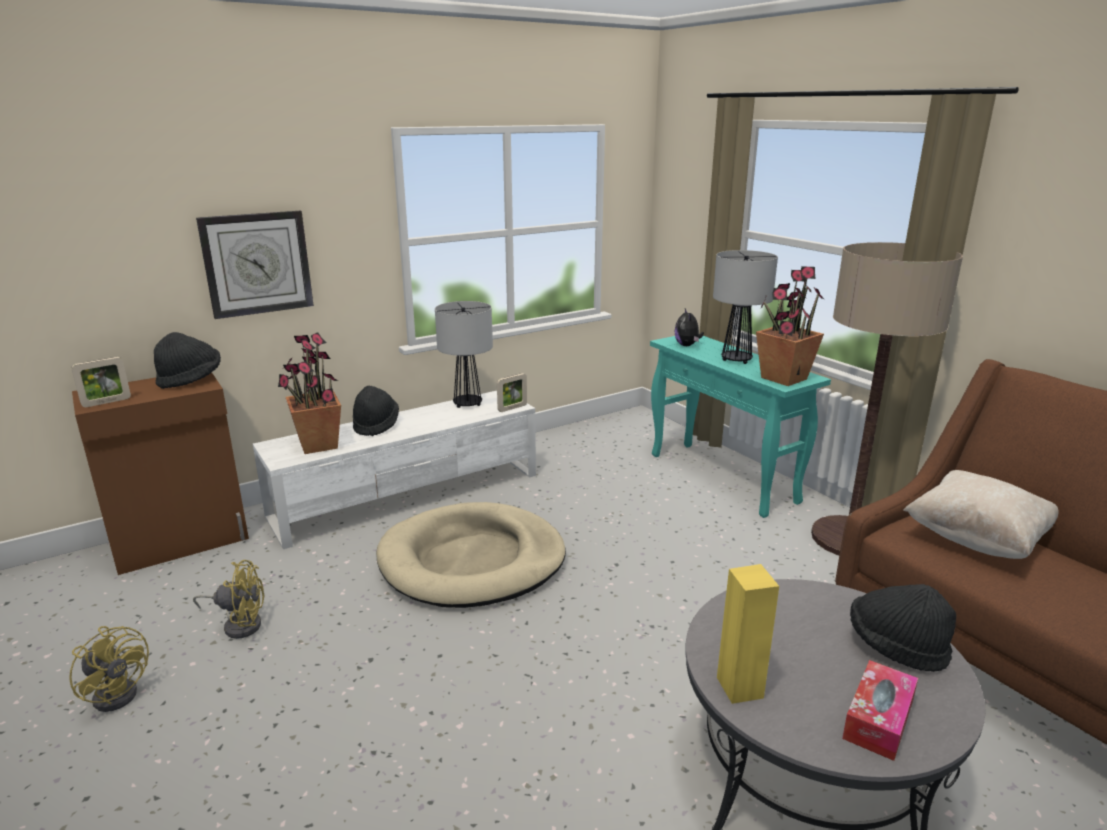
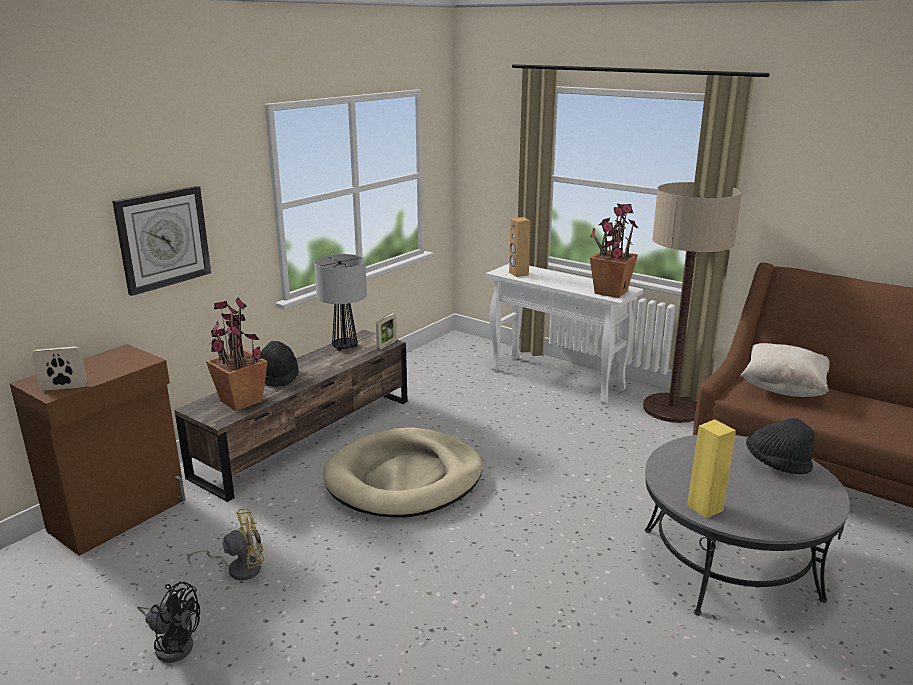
camera: 20 degrees left, 0 degrees up
(106, 402) = (64, 388): picture frame -> picture frame turned 135 degrees counterclockwise
(119, 691) = (173, 644): yellow fan -> black fan
(190, 379) = (123, 356): black hat -> none
(409, 495) = (308, 436): white tv stand -> brown tv stand
(687, 345) = (518, 274): plush toy -> brown speaker
(723, 478) = (557, 379): turquoise console table -> white console table
(737, 360) = (565, 282): table lamp -> none
(878, 719) = (793, 507): tissue box -> none

